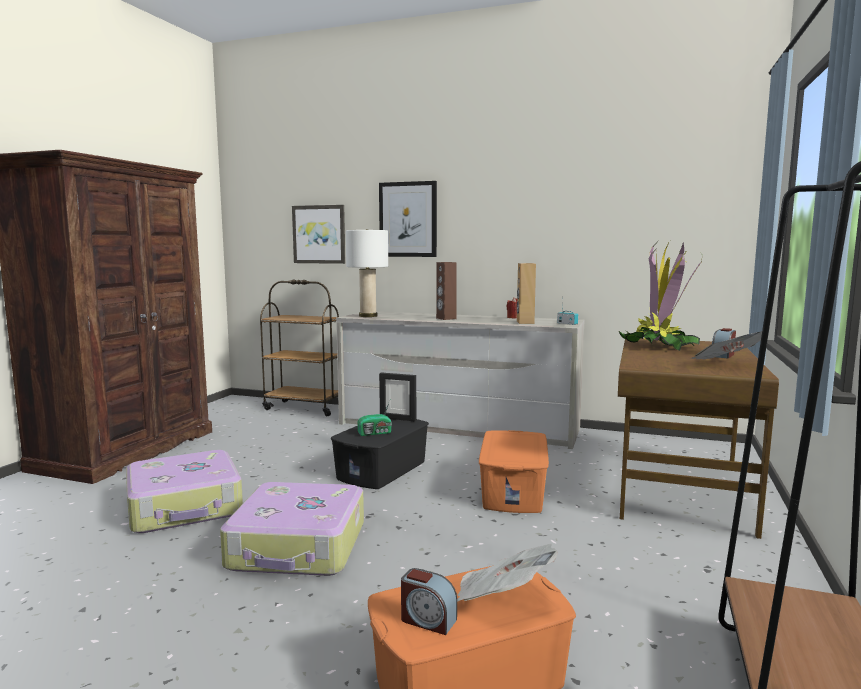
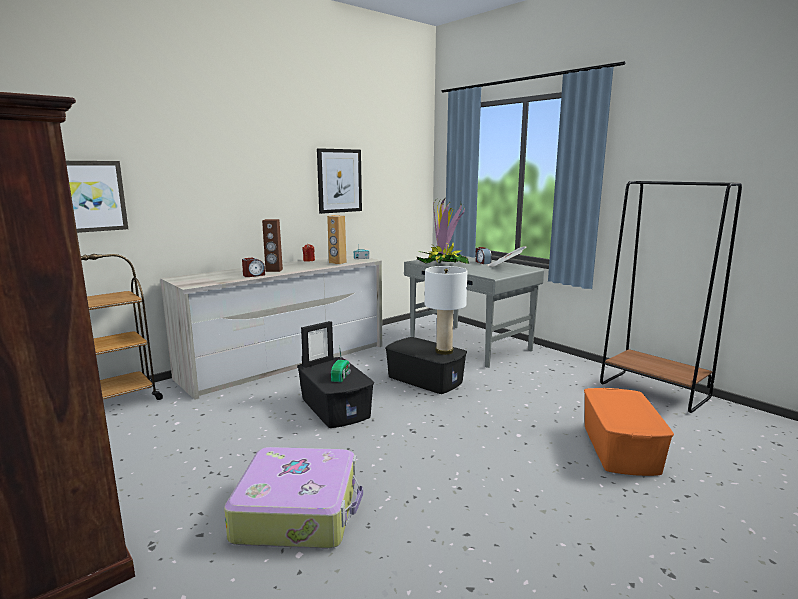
camera: 60 degrees left, 5 degrees up
(298, 546) = (438, 467): suitcase -> none
(368, 316) = (201, 281): white table lamp -> white table lamp (444, 351)
(408, 219) = (199, 178): picture -> picture (339, 181)
(427, 620) = (638, 421): alarm clock -> alarm clock (253, 275)
(502, 597) = (621, 400): newspaper -> none
(514, 491) = (425, 379): orange storage box -> black storage box
(679, 491) = (469, 345): brown desk -> grey desk

